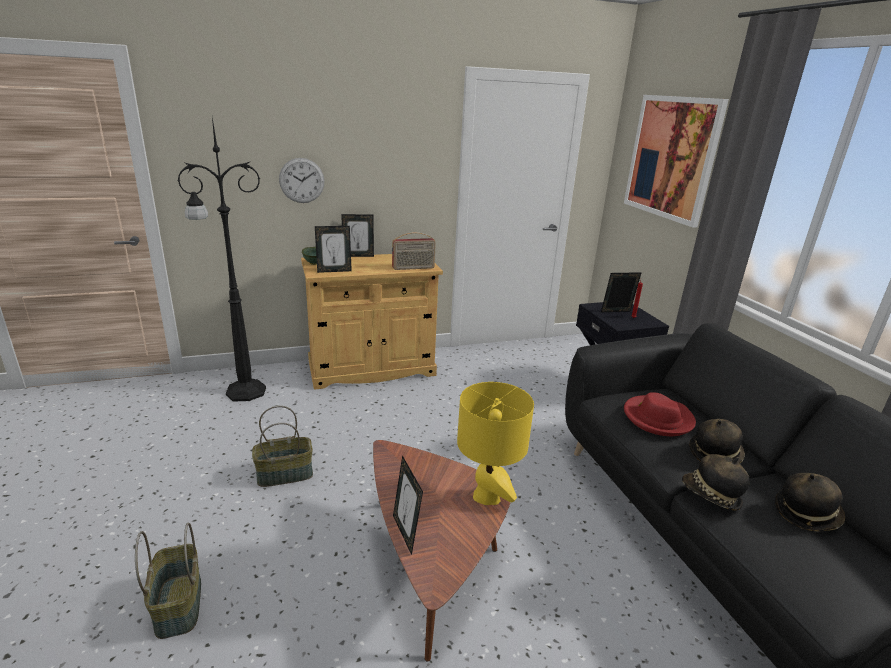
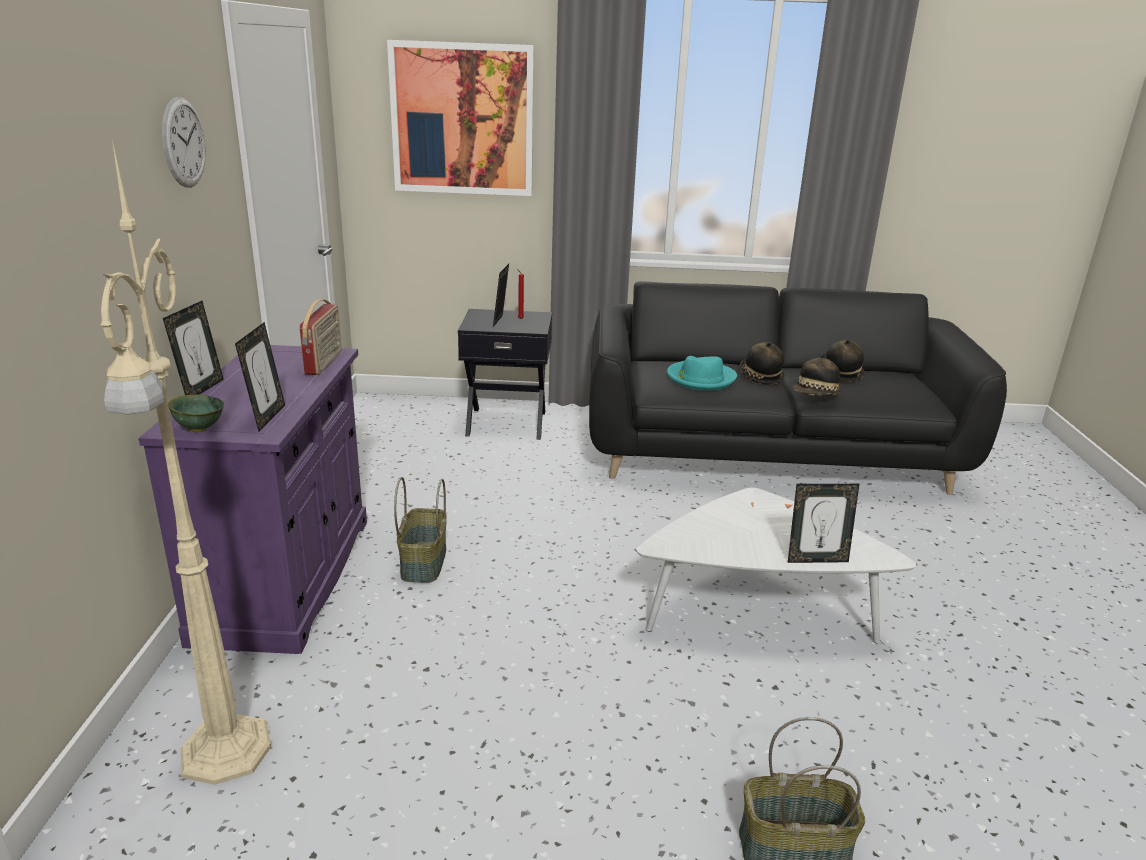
camera: 70 degrees left, 0 degrees up
(243, 391) = (224, 754): black floor lamp -> beige floor lamp
(285, 474) = (542, 714): basket -> basket (422, 562)
(301, 180) = (102, 269): wall clock -> wall clock (184, 143)
(372, 369) = (286, 578): beige cabinet -> purple cabinet
(432, 563) = (756, 612): brown coffee table -> white coffee table
(487, 496) = (764, 503): yellow table lamp -> none
(657, 418) = (700, 378): red hat -> turquoise hat

